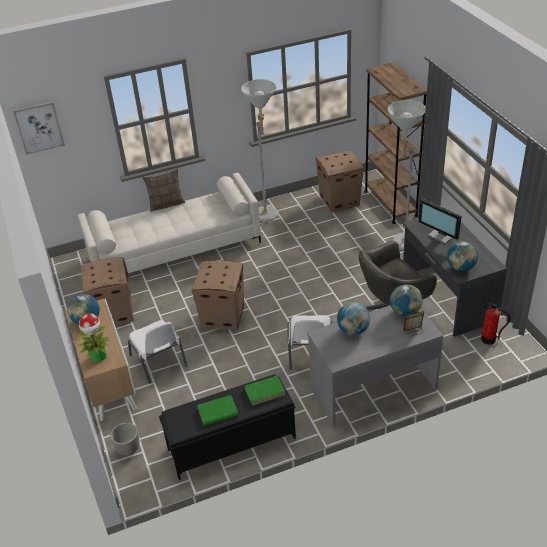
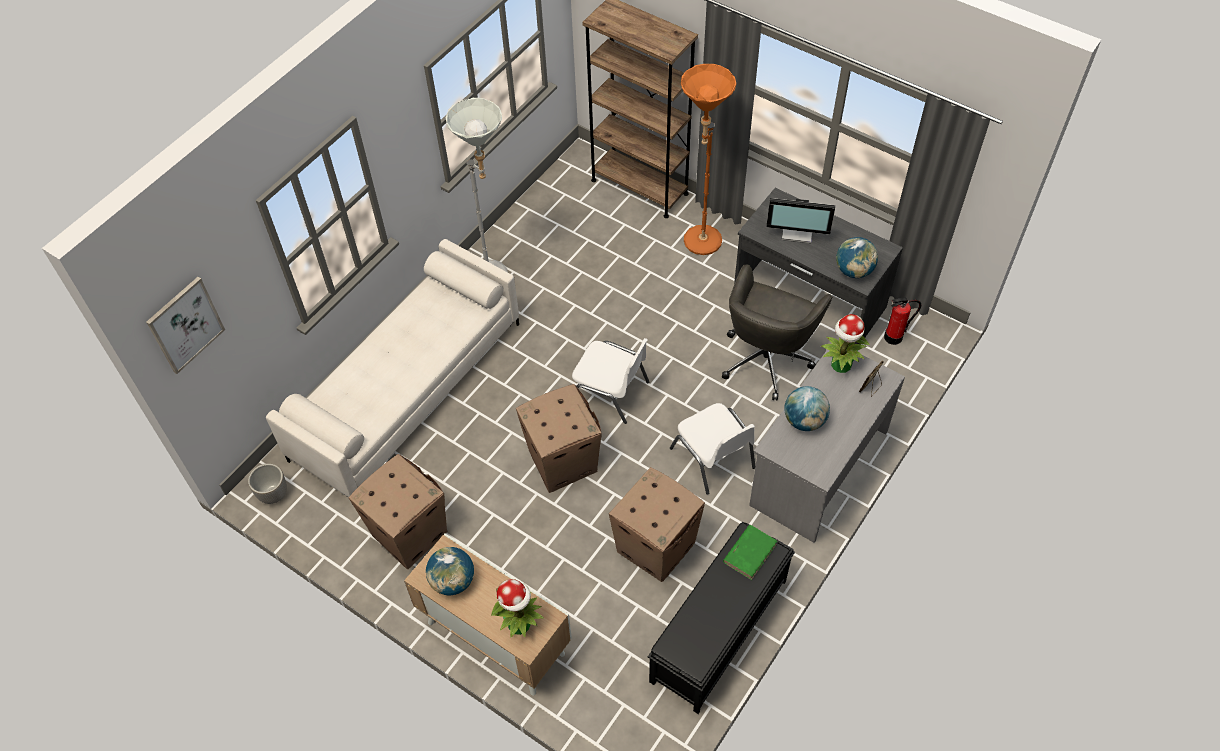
camera: 35 degrees left, 15 degrees up
(128, 449) = (604, 712): planter -> planter (273, 494)
(159, 361) = (535, 571): white chair -> white chair (610, 392)
(166, 204) = (370, 333): pillow -> none
(217, 412) = (719, 612): green book -> none
(340, 200) = (571, 210): cardboard box -> cardboard box (656, 546)
(400, 244) = (699, 246): grey floor lamp -> orange floor lamp
(405, 312) = (841, 365): globe -> potted plant

